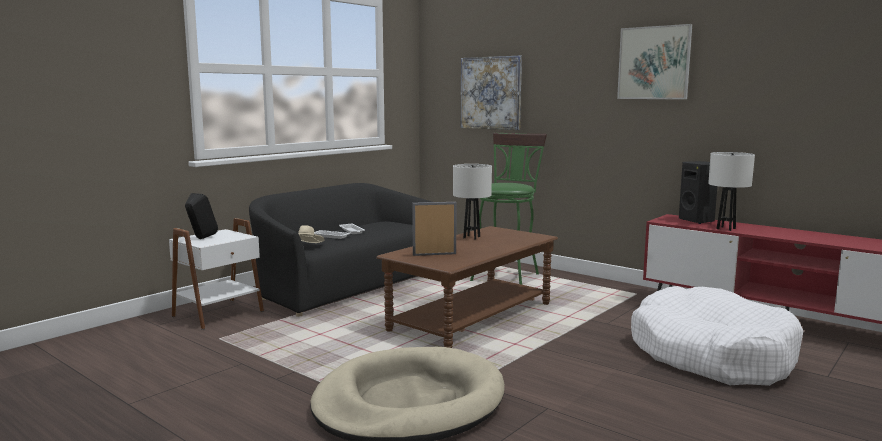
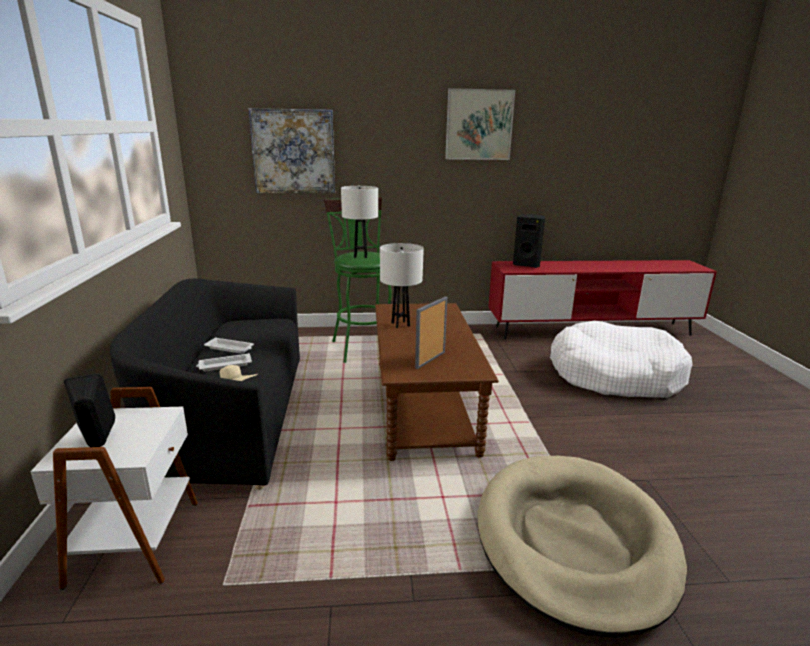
camera: 45 degrees left, 10 degrees up
(726, 228) = (561, 269): white table lamp -> white table lamp (360, 256)

